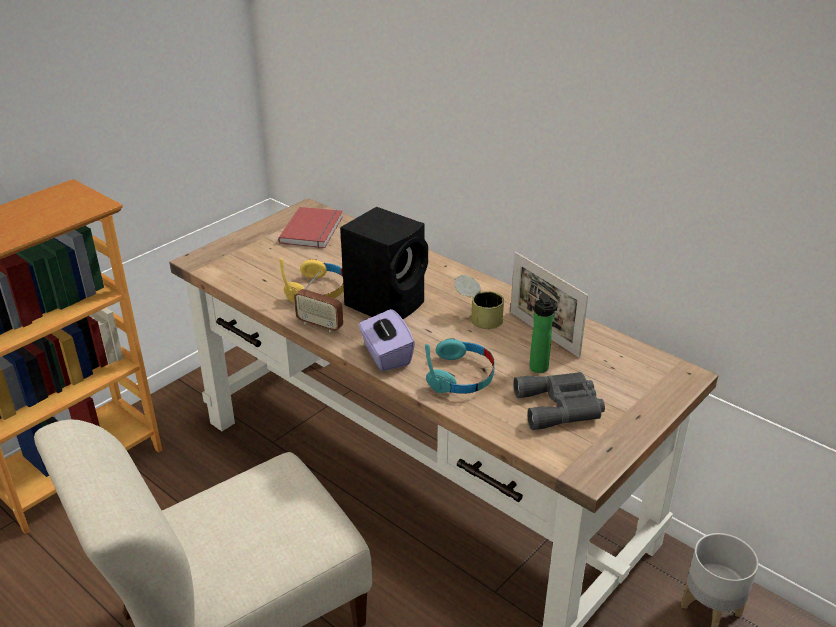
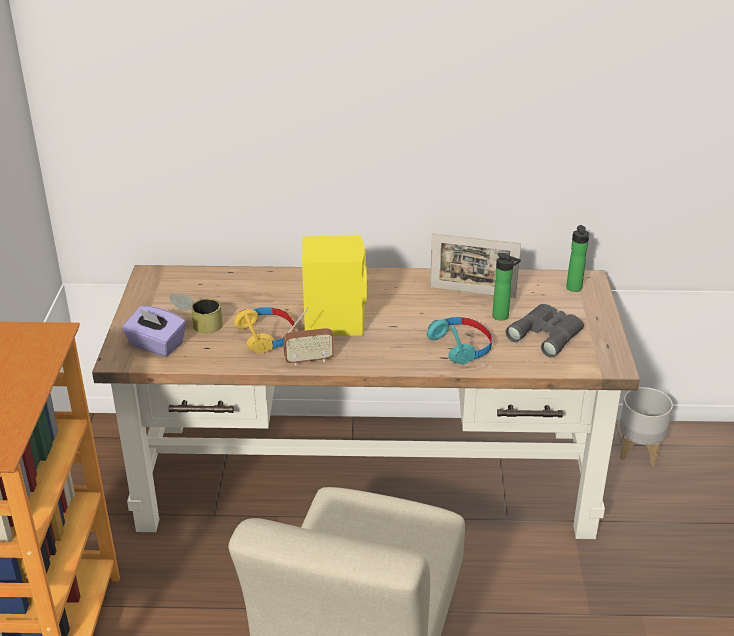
camera: 40 degrees left, 0 degrees up
(314, 230) = (184, 289): red book -> none
(386, 355) = (390, 357): purple tissue box -> purple tissue box (156, 345)
(387, 303) = (334, 320): black speaker -> yellow speaker
(478, 316) = (413, 300): can -> can (198, 325)
(654, 378) = (574, 289): none -> bottle

